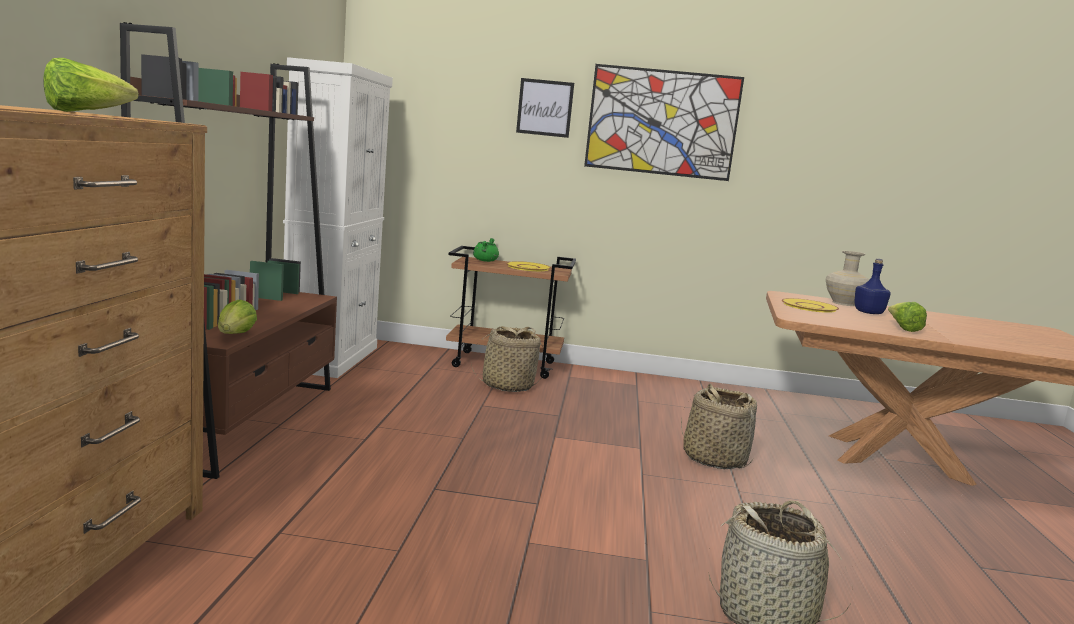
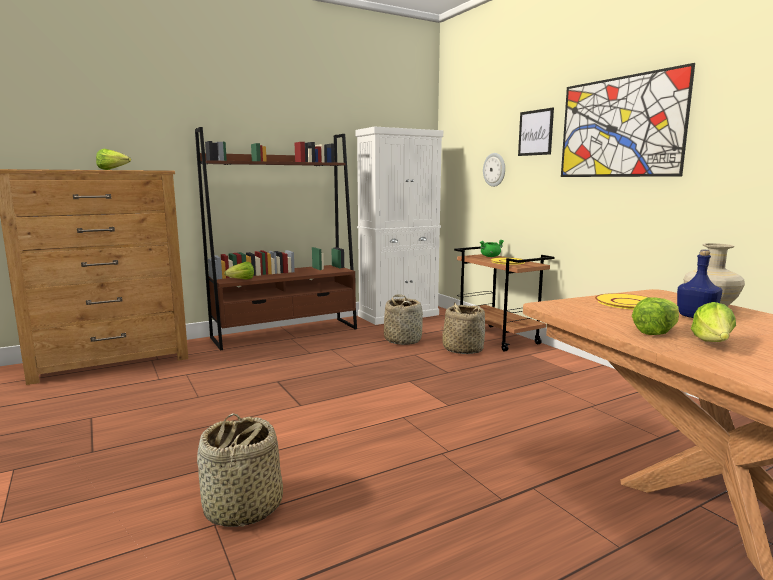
camera: 55 degrees right, 0 degrees up
(471, 144) = (494, 169): none -> wall clock
(714, 459) = (487, 431): basket -> basket (403, 340)
(942, 332) = (712, 344): none -> lettuce

